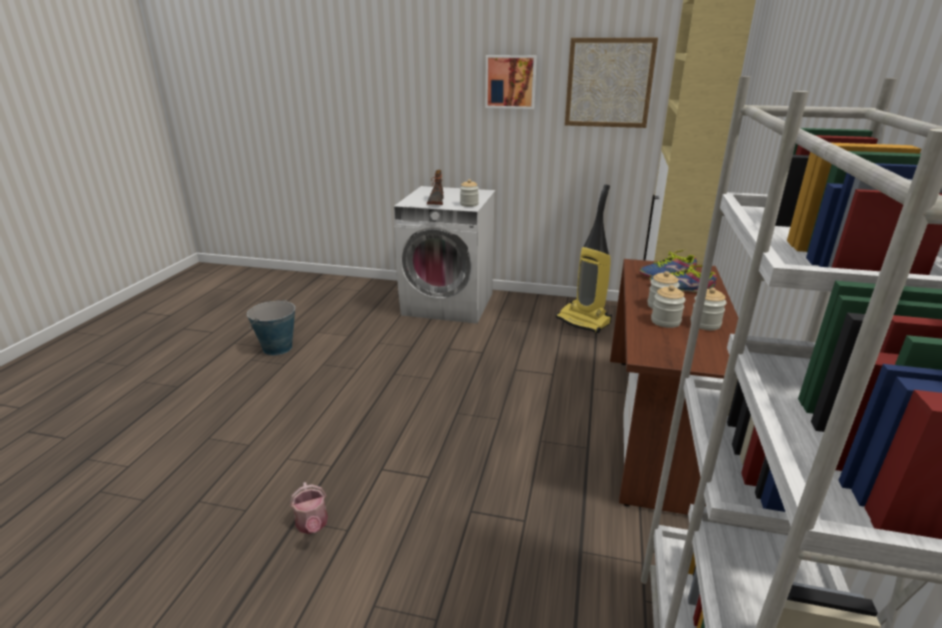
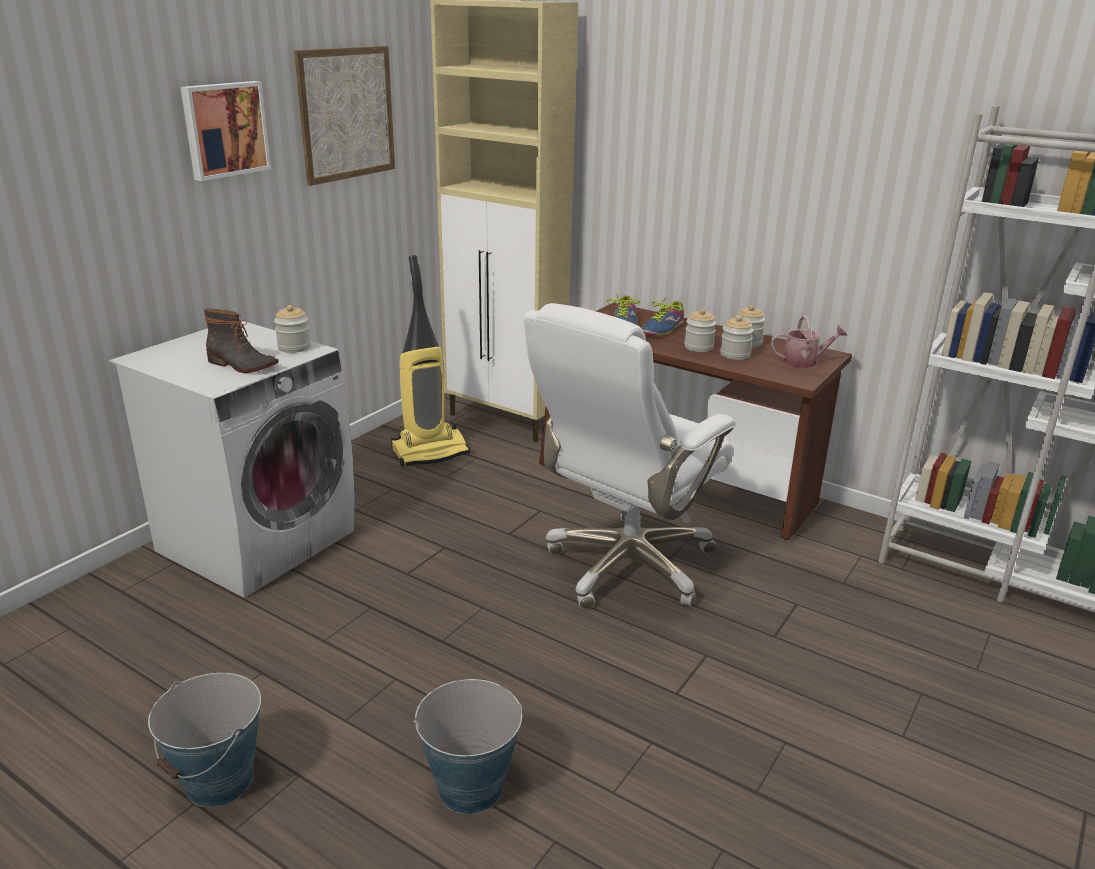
camera: 70 degrees left, 0 degrees up
(283, 410) = (470, 788): none -> bucket
(312, 525) = (770, 775): watering can -> watering can (804, 362)
(510, 422) = (624, 568): none -> white office chair

